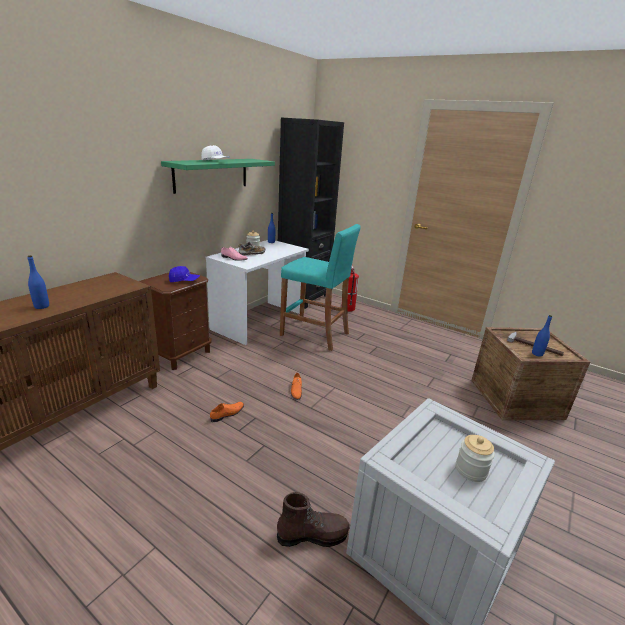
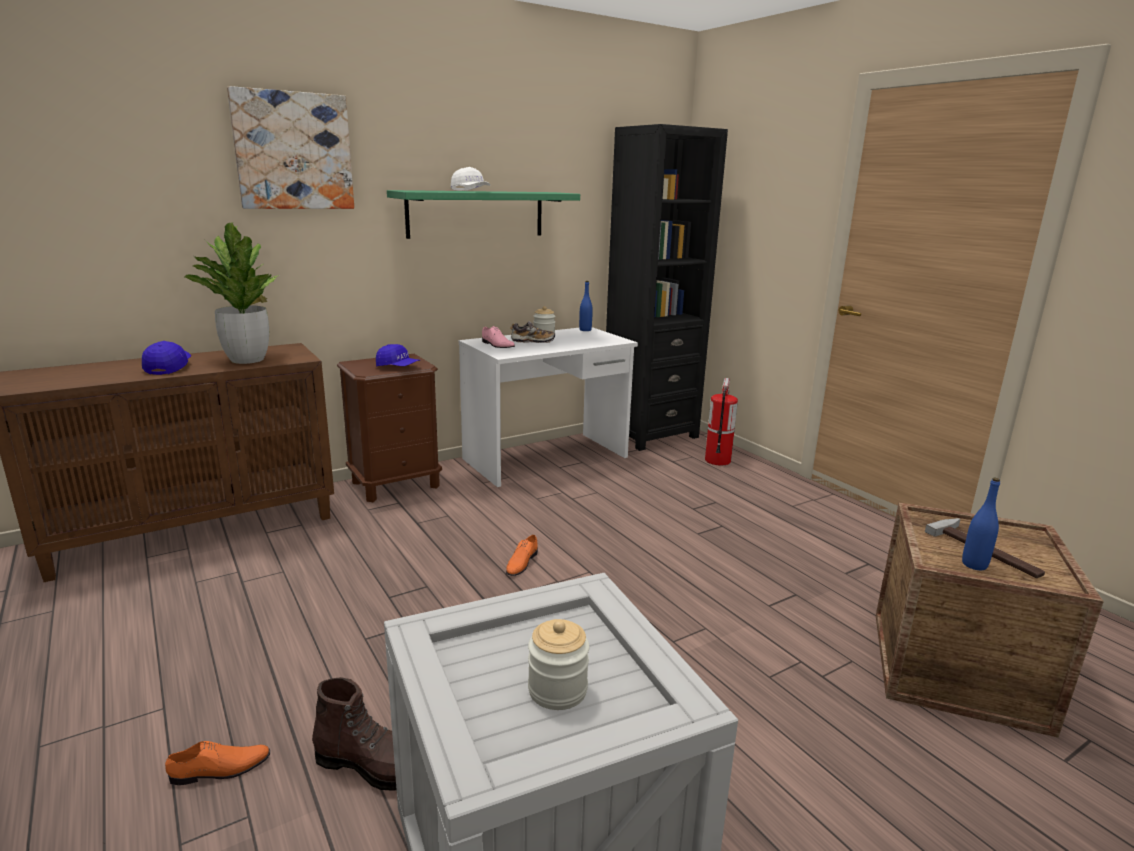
camera: 25 degrees right, 5 degrees down
(42, 306) = (169, 368): blue bottle -> blue cap
(95, 291) = (247, 359): none -> potted plant
(100, 135) = (293, 151): none -> picture
(228, 413) = (393, 572): orange shoe -> orange shoe (220, 769)
(315, 334) = (623, 490): turquoise stool -> none

